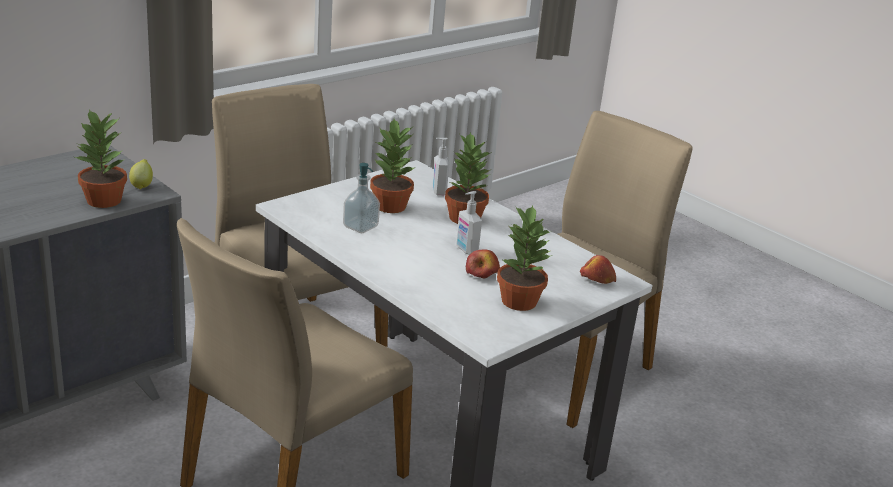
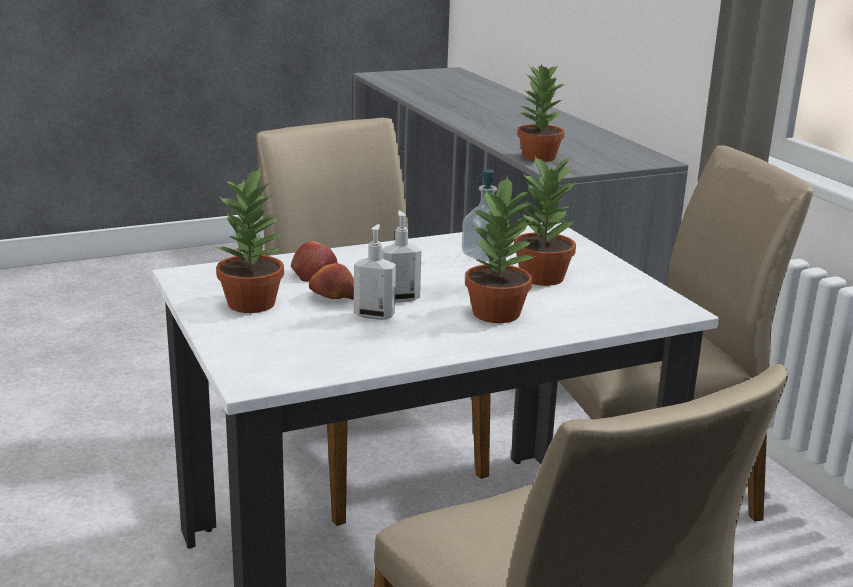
camera: 110 degrees right, 5 degrees down
(142, 185) = (574, 169): lemon -> none
(438, 191) = (591, 312): soap dispenser -> soap dispenser (374, 315)
(597, 280) = (268, 362): apple -> apple (314, 273)

